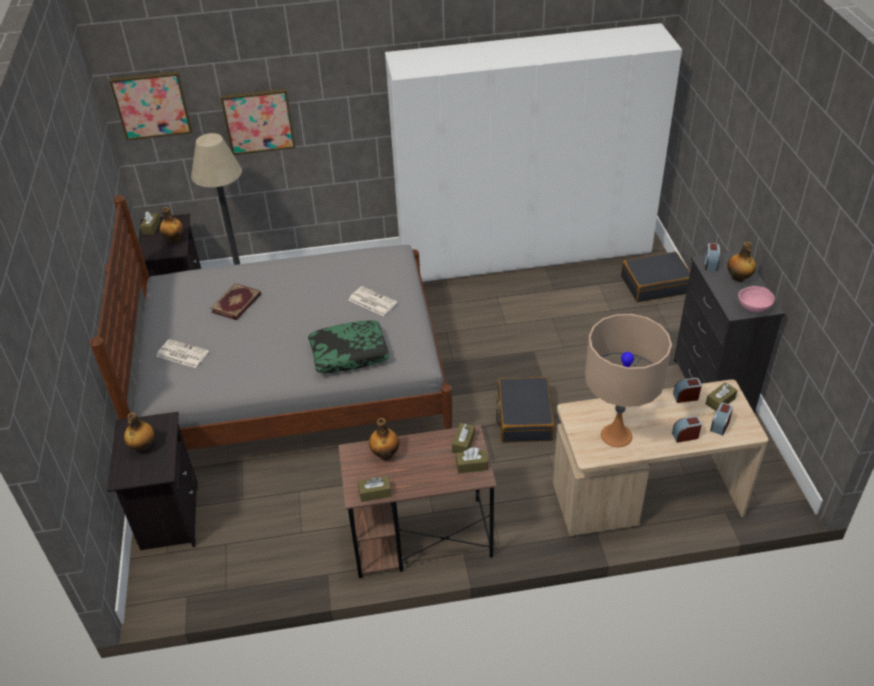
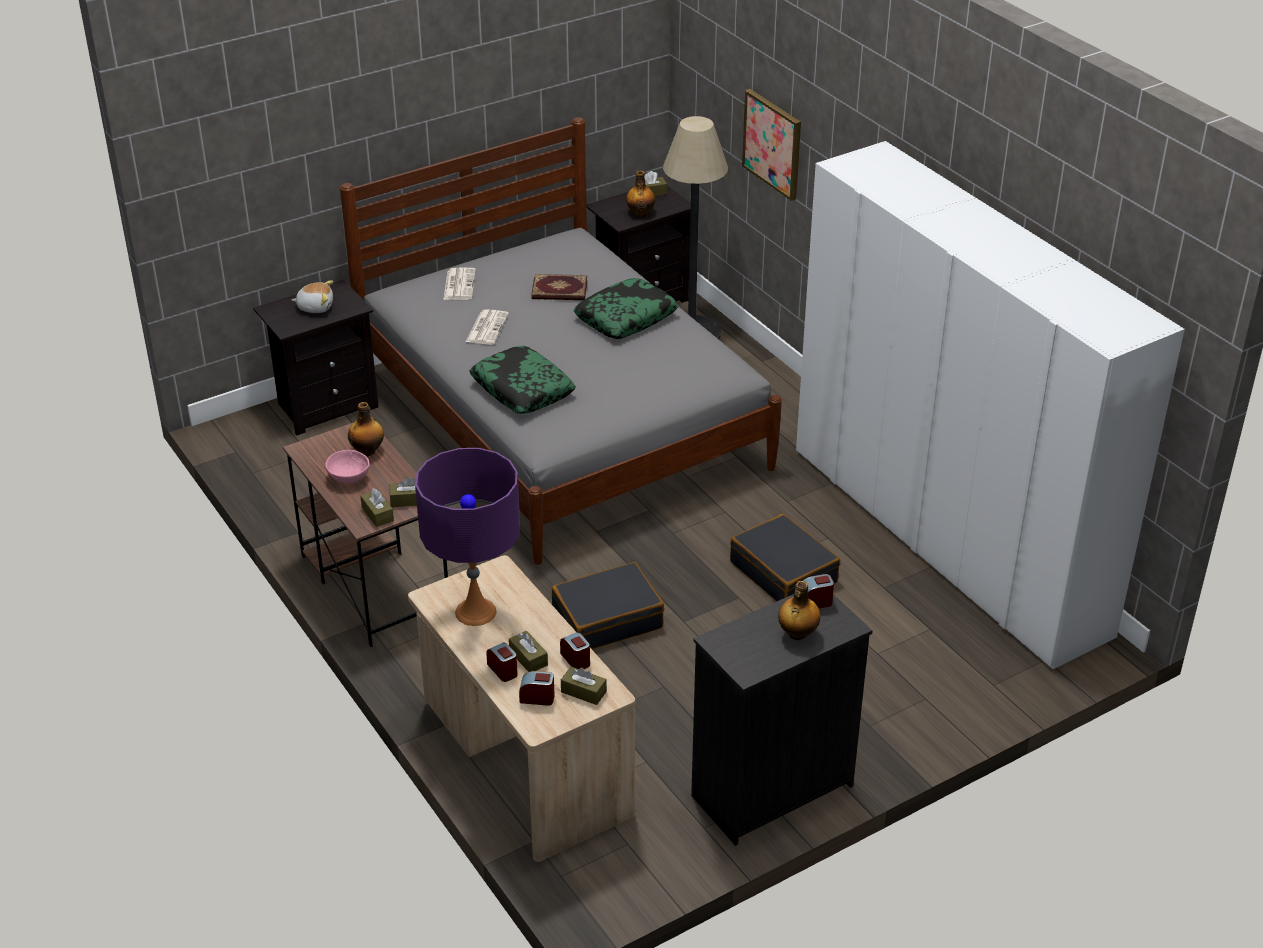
camera: 65 degrees right, 5 degrees down
(143, 447) = (315, 307): bottle -> plush toy
(152, 105) = (700, 59): picture -> none
(298, 281) = (626, 317): none -> pillow
(371, 301) = (622, 378): newspaper -> newspaper (487, 327)
(375, 493) = (310, 459): brown tissue box -> brown tissue box (528, 658)
(616, 435) = (475, 612): beige table lamp -> purple table lamp
(655, 284) = (973, 689): black suitcase -> black suitcase (784, 572)
(753, 307) = (736, 656): pink bowl -> pink bowl (348, 477)

